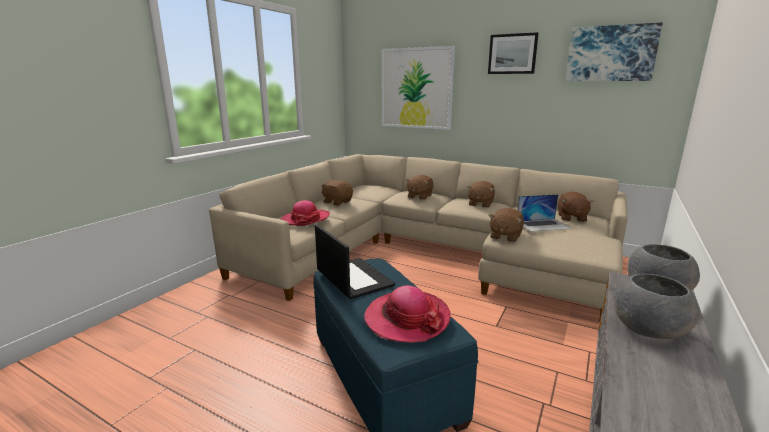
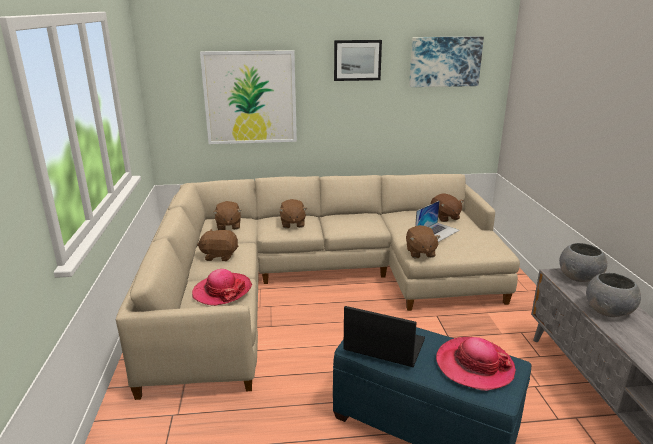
camera: 35 degrees left, 5 degrees up
(480, 204) = (358, 219): brown plush toy -> brown plush toy (228, 226)

